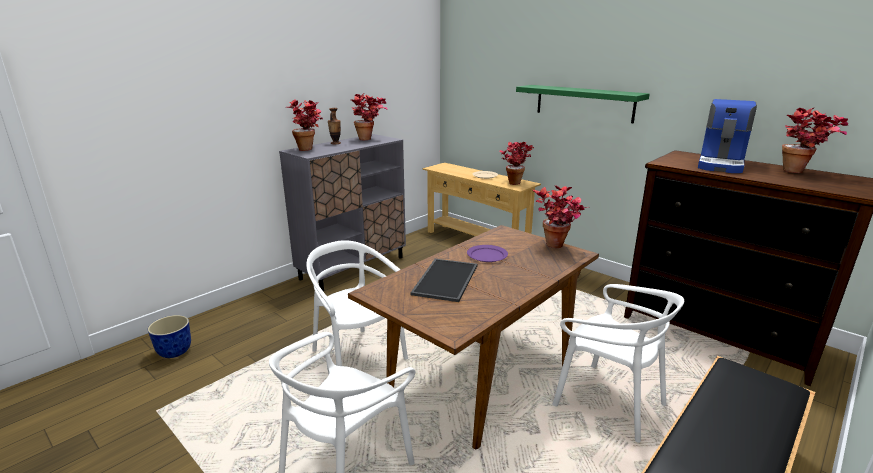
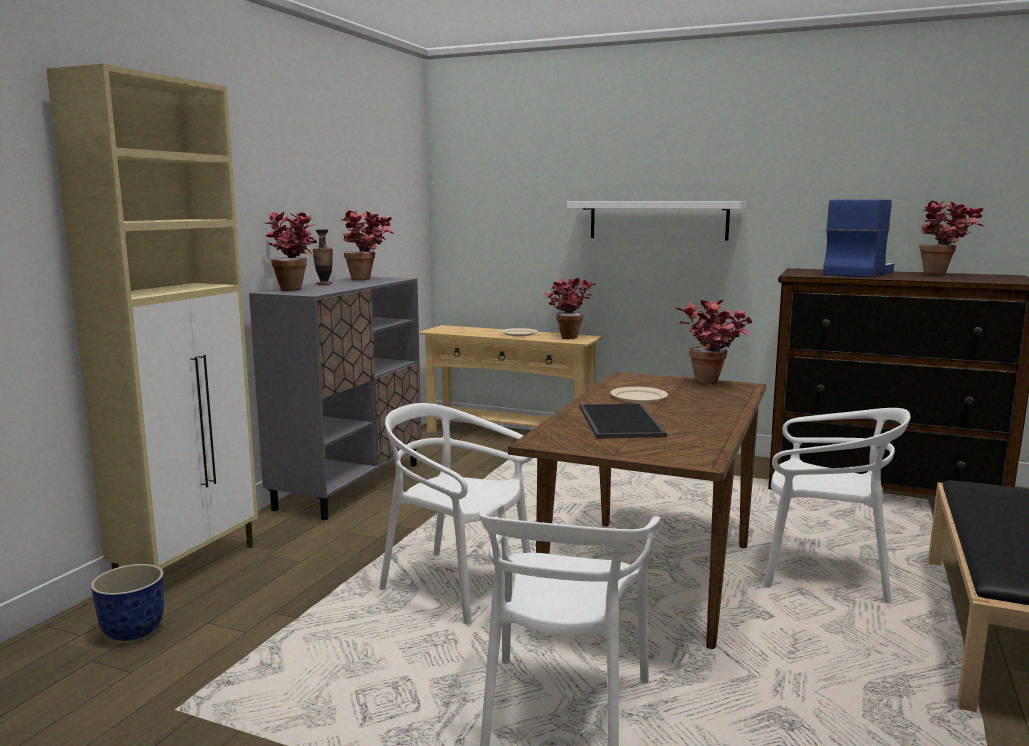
camera: 20 degrees left, 10 degrees down
(231, 312) = (190, 566): none -> beige cabinet
(487, 255) = (639, 397): purple plate -> beige plate
(584, 103) = (658, 220): green shelf -> white shelf
(721, 164) = (857, 273): coffee machine -> coffee machine turned 150 degrees counterclockwise

